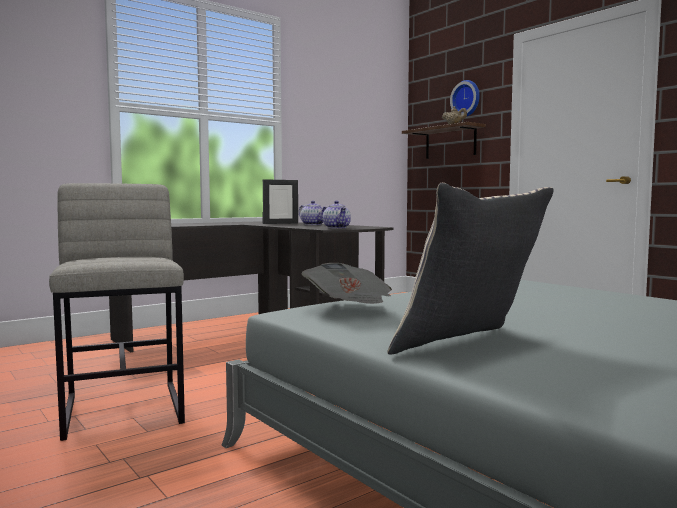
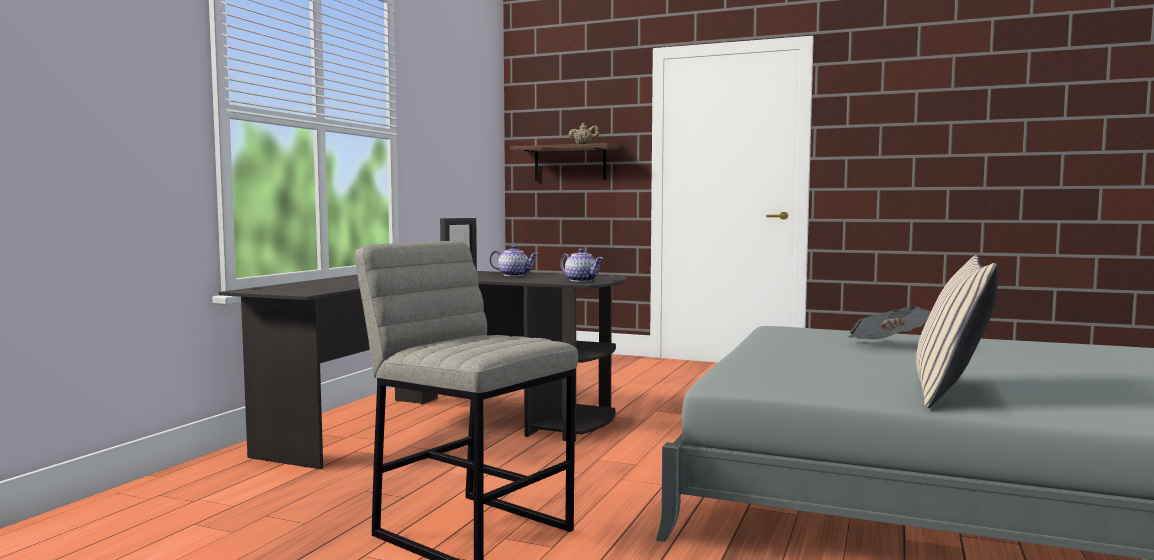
camera: 30 degrees left, 0 degrees up
(350, 310) = (769, 375): newspaper -> newspaper (887, 345)
(466, 99) = (592, 114): wall clock -> none

